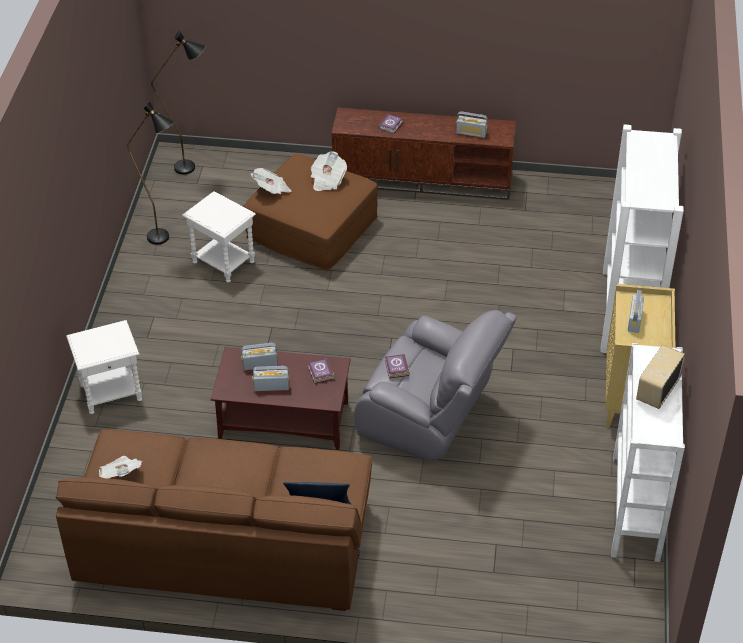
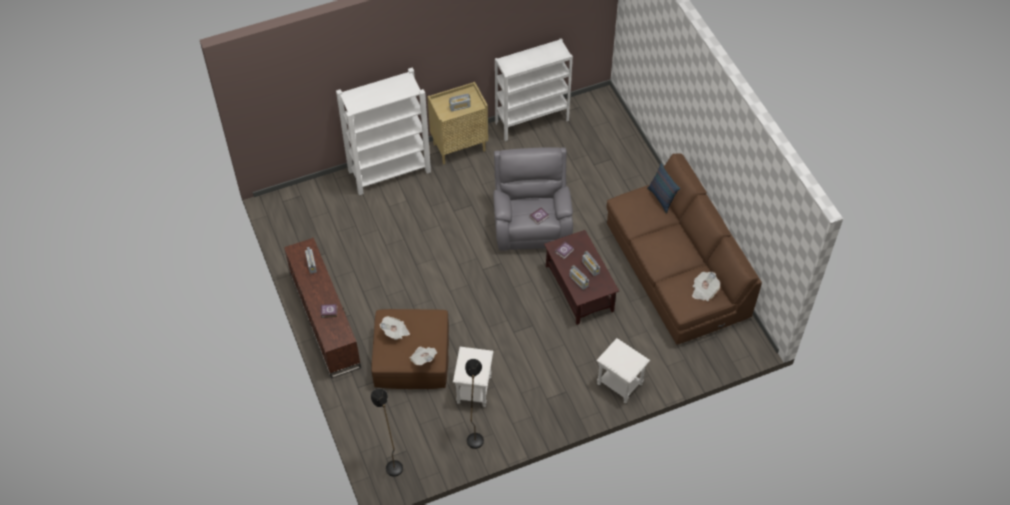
camera: 120 degrees left, 10 degrees up
(657, 390) = (531, 58): radio -> none

